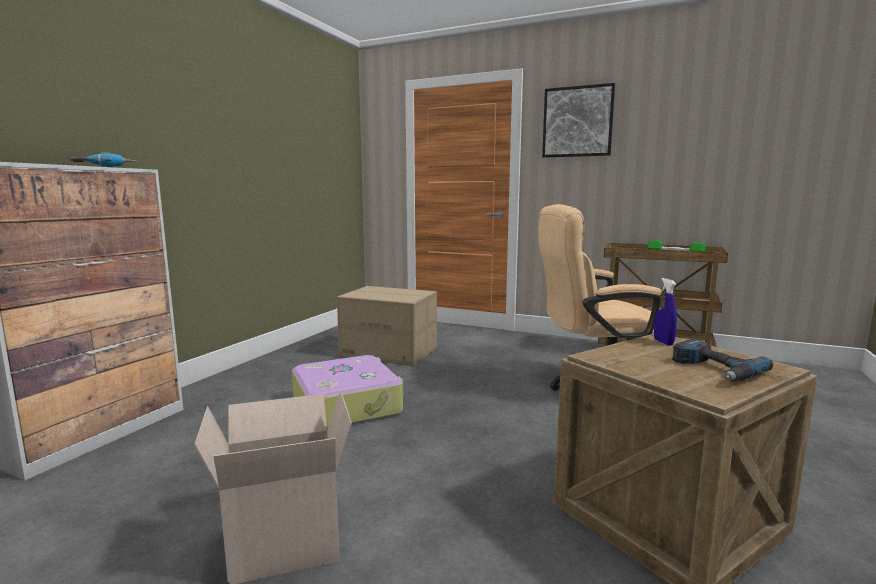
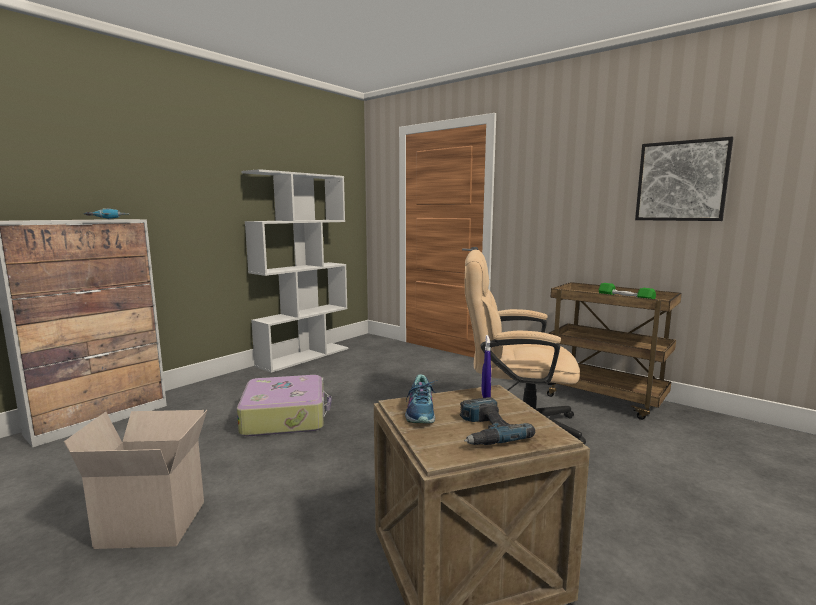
camera: 15 degrees right, 0 degrees up
(313, 342) = (304, 357): none -> white bookcase
(389, 352) = (358, 371): cardboard box -> none
(577, 122) = (544, 163): picture -> picture (681, 181)
(628, 361) = (421, 412): none -> shoe

